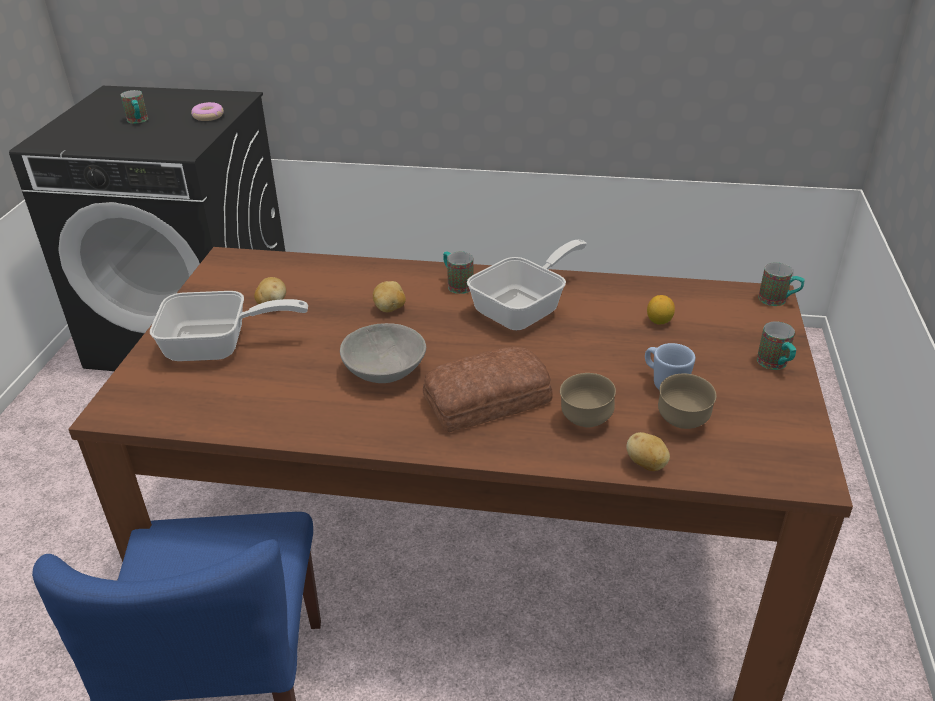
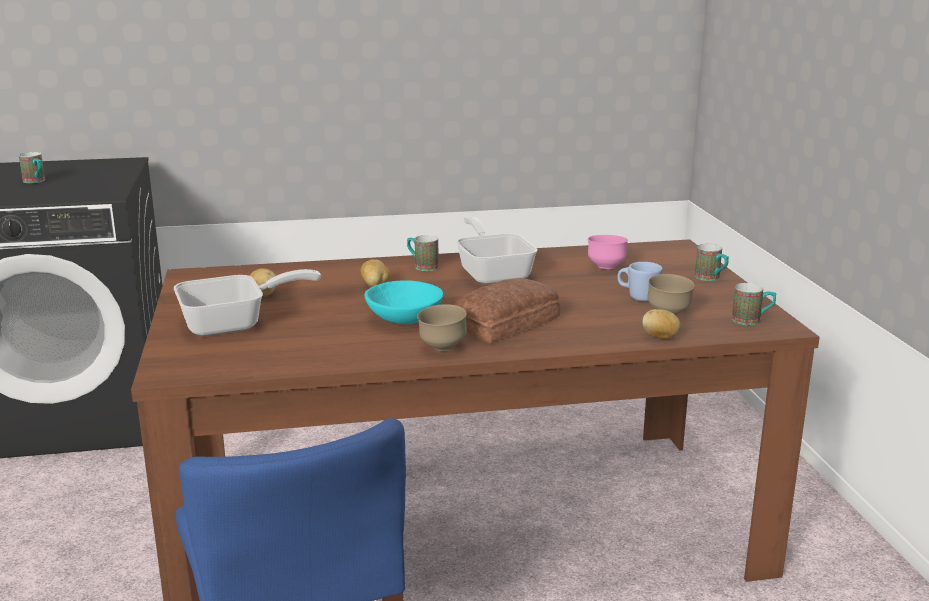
camera: 20 degrees left, 15 degrees down
(208, 116) = (109, 174): donut -> none
(385, 371) = (404, 319): grey bowl -> turquoise bowl
(525, 308) = (493, 272): frying pan -> frying pan turned 45 degrees counterclockwise
(585, 421) = (595, 323): brown bowl -> brown bowl (442, 348)
(659, 321) = (606, 267): lemon -> pink bowl
(778, 301) = (686, 247): mug -> mug (752, 321)

